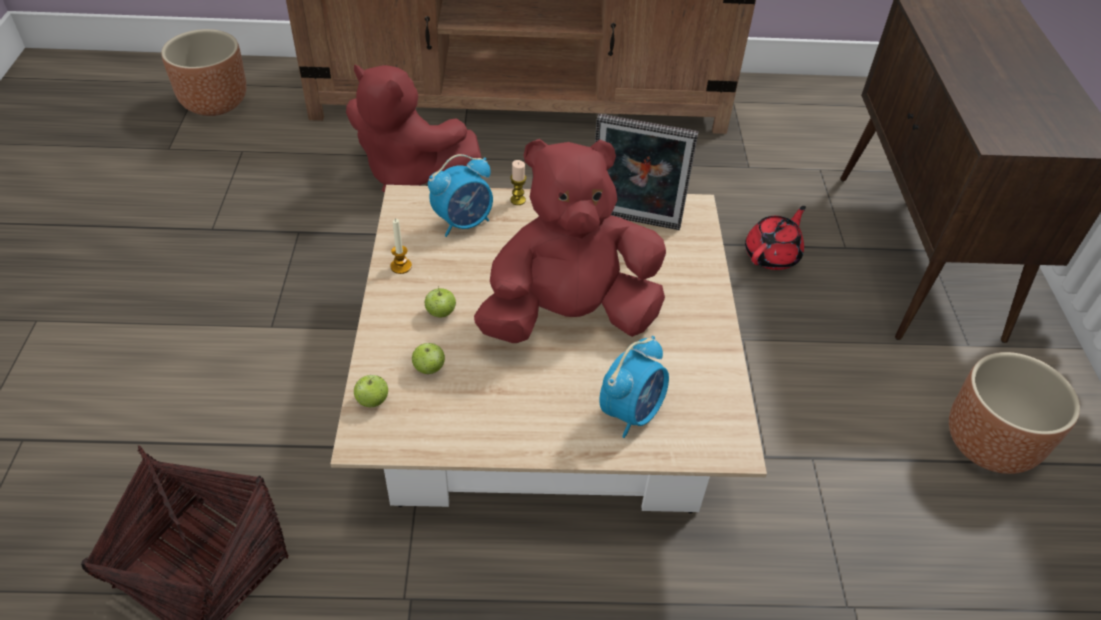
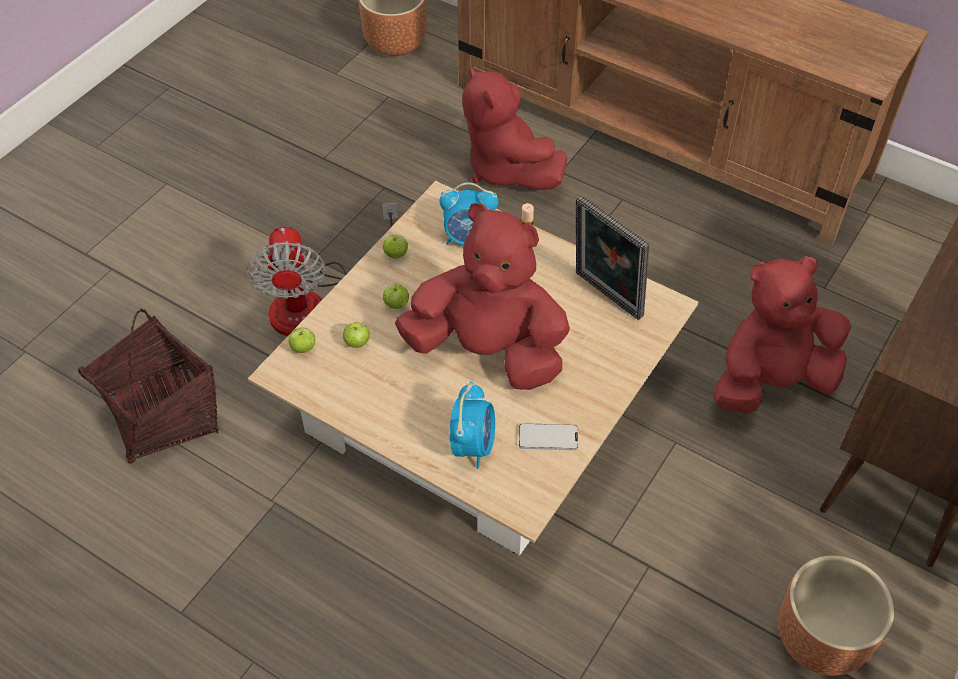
camera: 35 degrees right, 5 degrees up
(304, 369) = (315, 302): none -> fan
(401, 266) = (396, 254): candle -> apple
(631, 412) = (473, 445): alarm clock -> alarm clock turned 60 degrees counterclockwise
(694, 369) = (548, 437): none -> phone
(772, 255) = (771, 381): red teapot -> red plush toy

